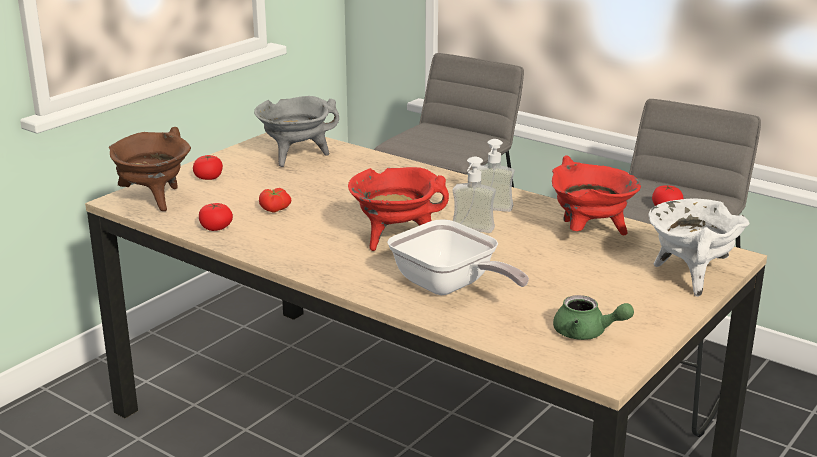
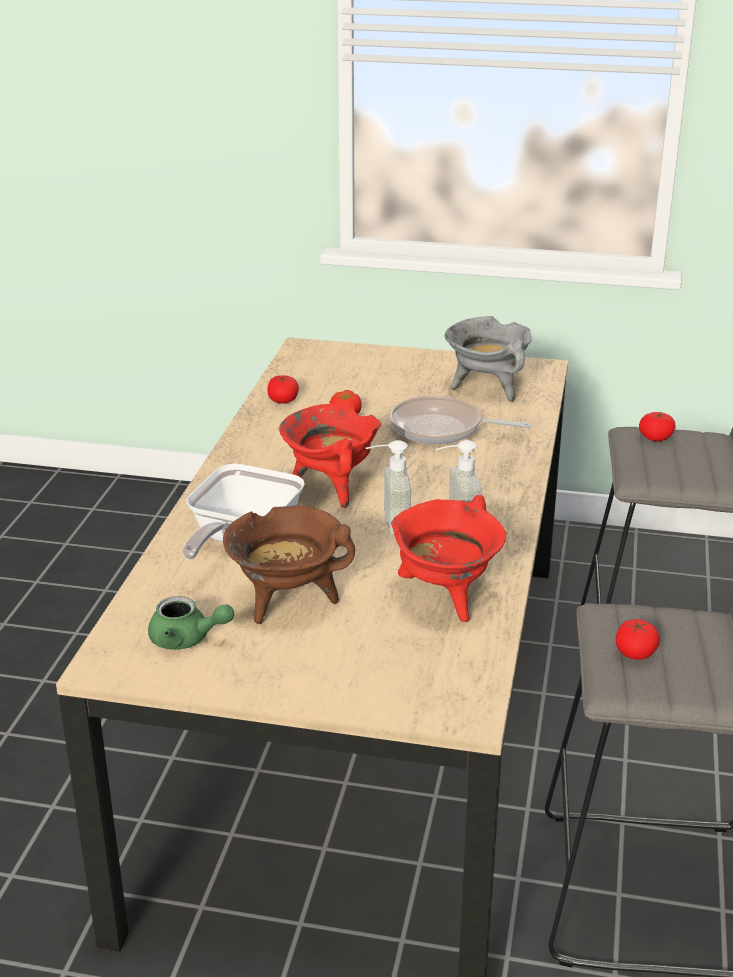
camera: 65 degrees right, 5 degrees up
(154, 200) = (317, 360): brown cooking pot -> brown cooking pot (287, 602)
(208, 177) = (391, 365): tomato -> tomato (655, 437)
(344, 184) = (441, 429): none -> frying pan
(586, 333) = (187, 639): green teapot -> green teapot turned 75 degrees counterclockwise
(690, 277) = (380, 688): white cooking pot -> none

